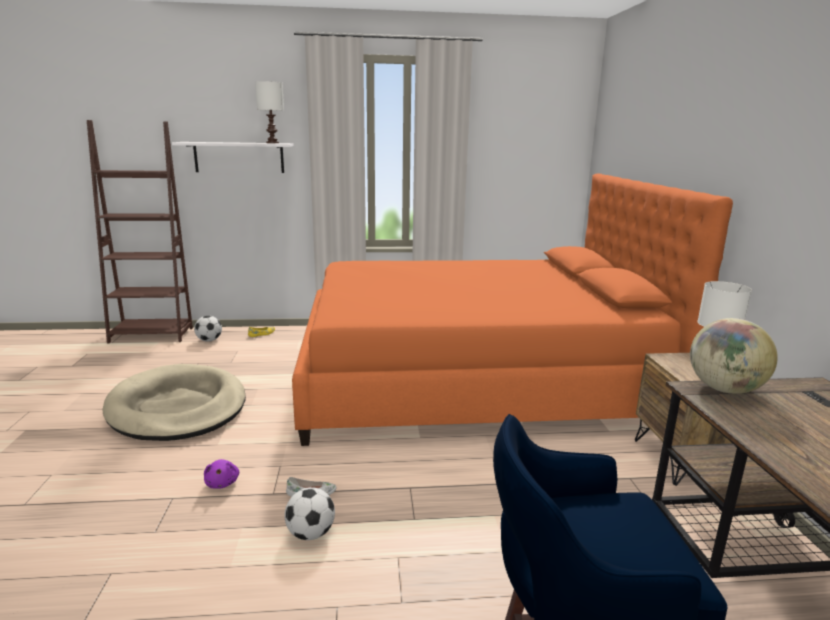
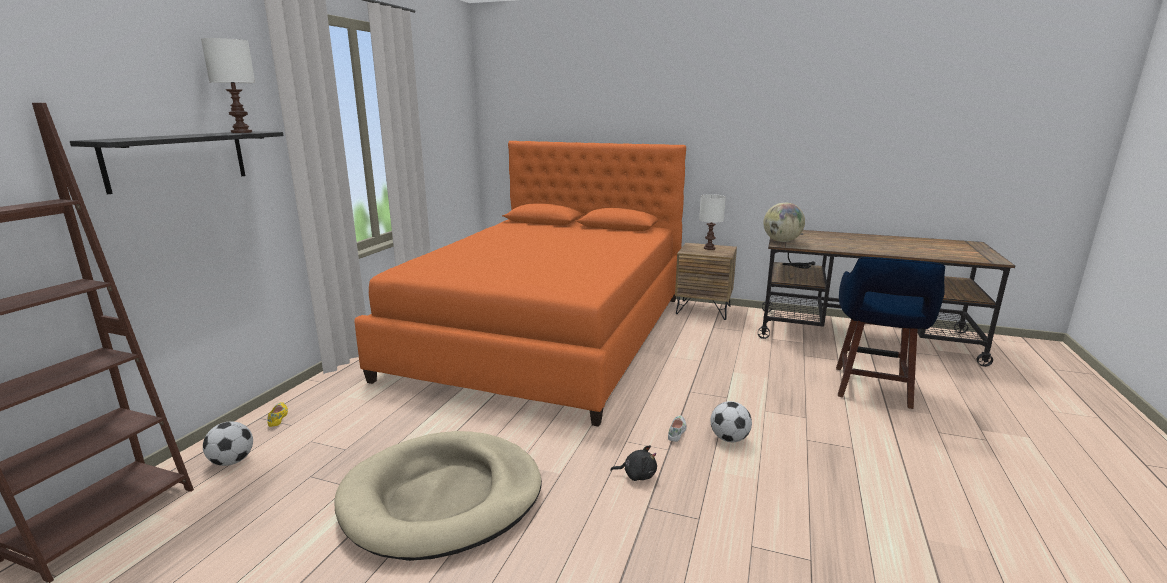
camera: 65 degrees left, 0 degrees up
(222, 483) = (637, 475): purple plush toy -> black plush toy
(239, 157) = (178, 160): white shelf -> black shelf

